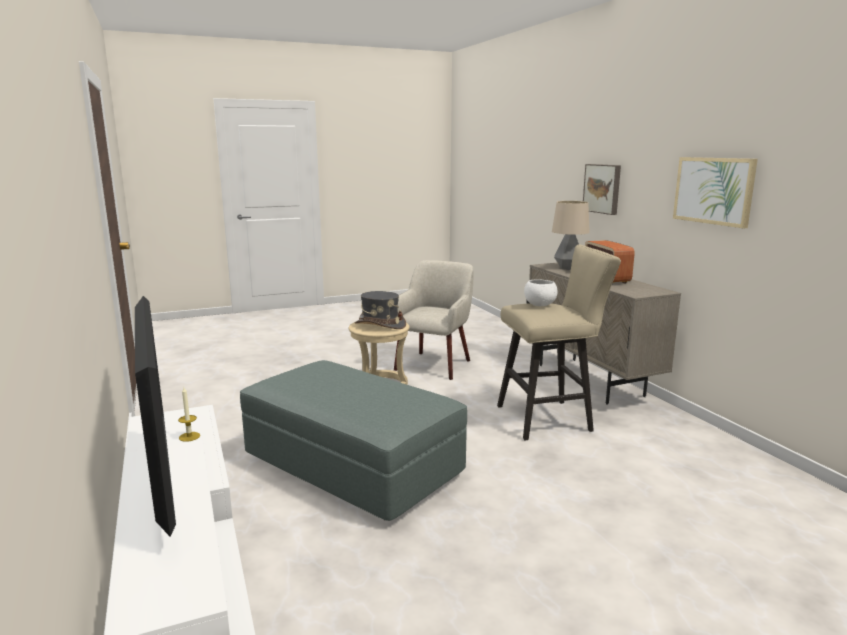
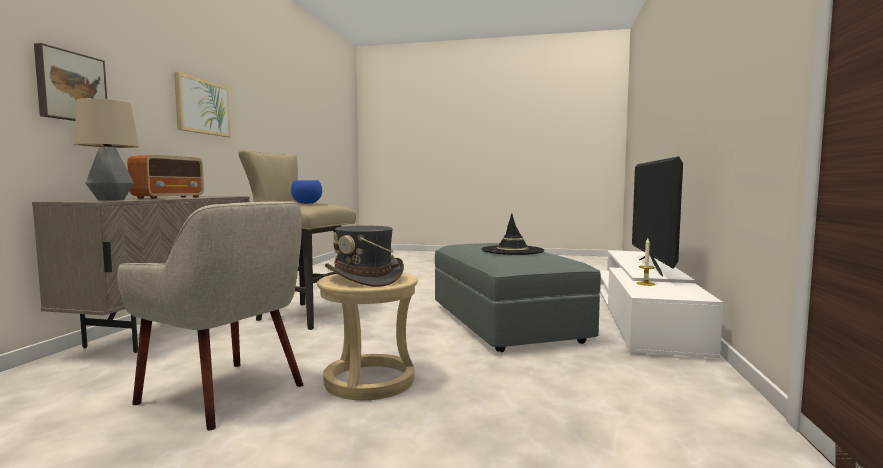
camera: 145 degrees left, 10 degrees down
(340, 386) = (512, 251): none -> black hat
(434, 365) = (225, 393): beige armchair -> beige armchair turned 120 degrees counterclockwise
(539, 305) = (306, 203): white bowl -> blue bowl

